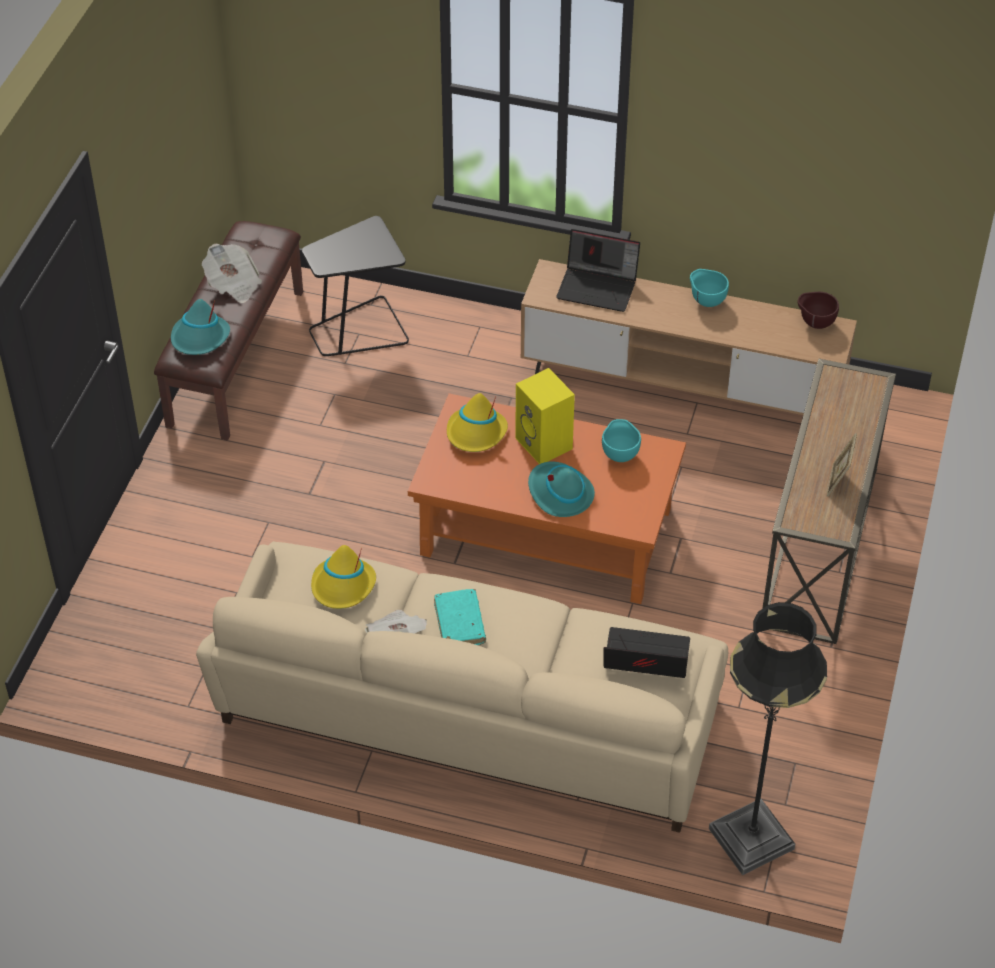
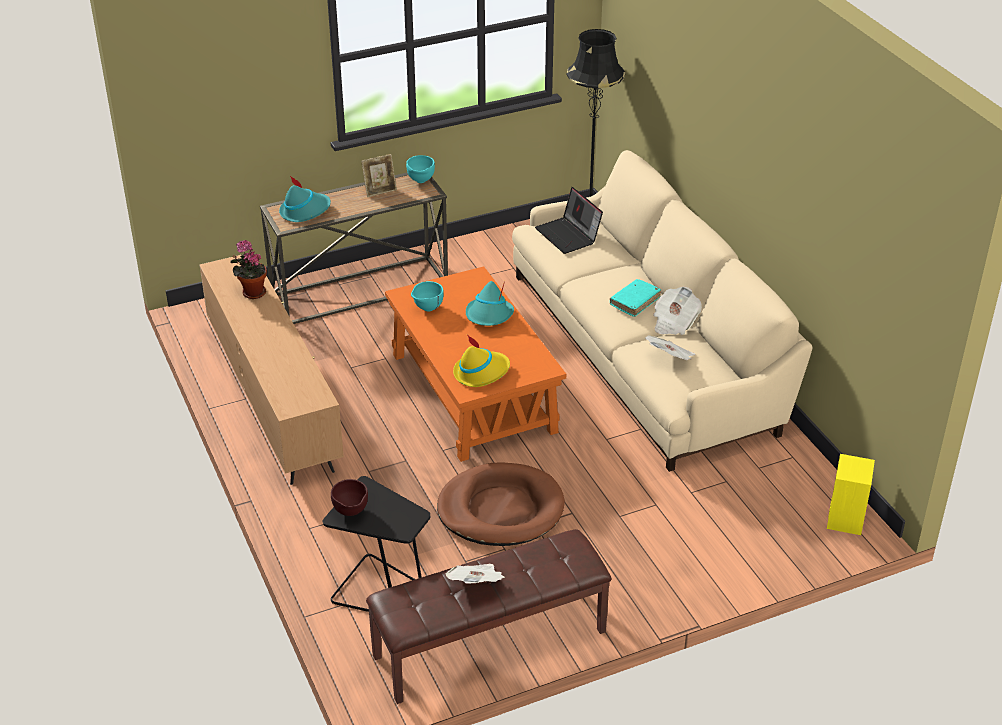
camera: 130 degrees left, 10 degrees down
(200, 338) = (555, 562): turquoise hat -> turquoise hat (305, 211)
(343, 586) = (670, 359): yellow hat -> newspaper
(367, 451) = (500, 509): none -> brown dog bed
(545, 444) = (454, 341): yellow speaker -> yellow speaker (844, 518)
(598, 287) = (281, 378): laptop -> none
(706, 301) = (245, 327): turquoise bowl -> turquoise bowl (420, 181)
(764, 332) = (252, 292): none -> potted plant
(815, 323) = (220, 277): brown bowl -> brown bowl (351, 513)

